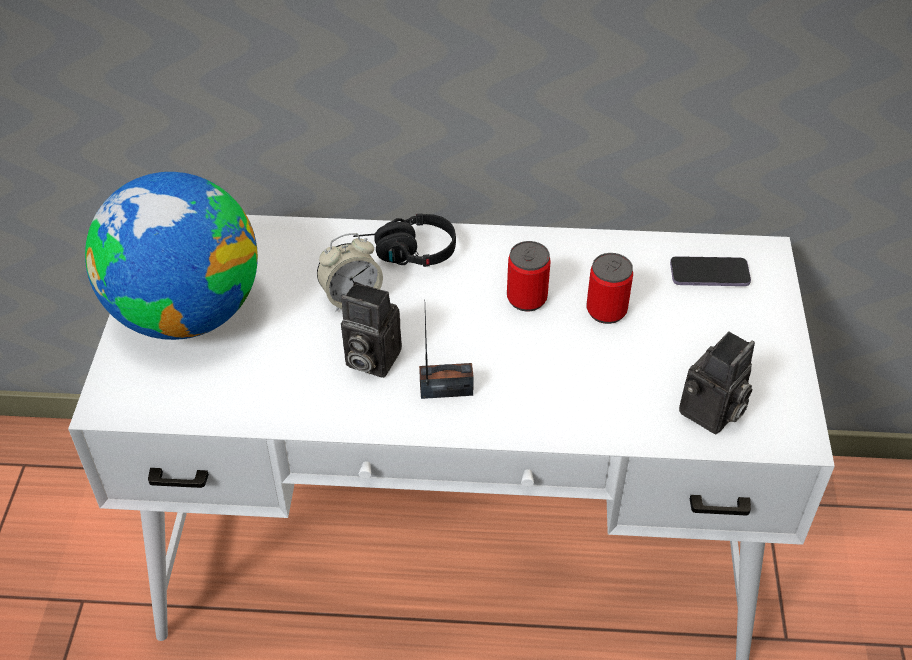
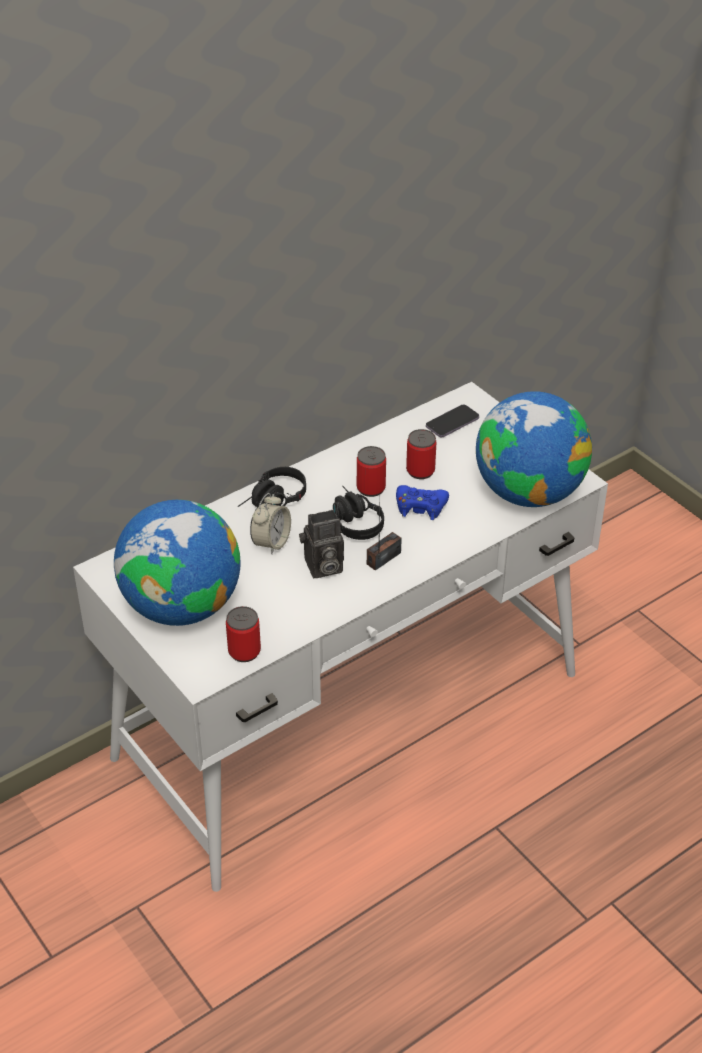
camera: 40 degrees left, 5 degrees down
(182, 403) = (244, 651): none -> can
(463, 324) = (352, 521): none -> black headphones
(557, 354) = (420, 507): none -> blue game controller
(711, 414) = (528, 492): camera -> globe

